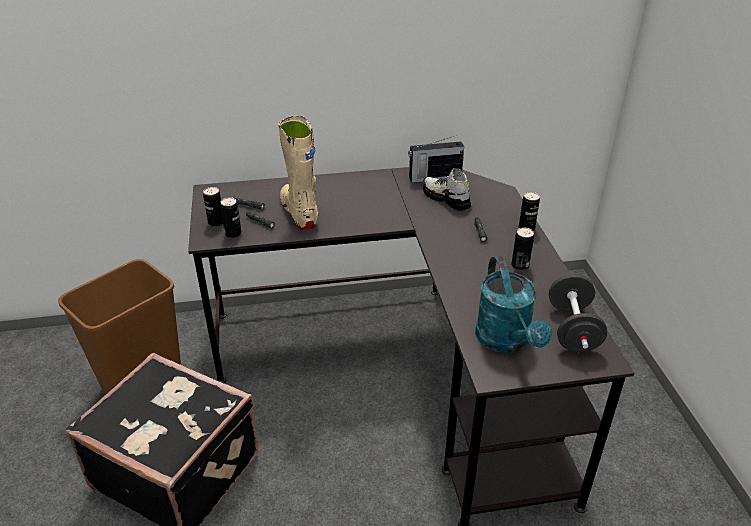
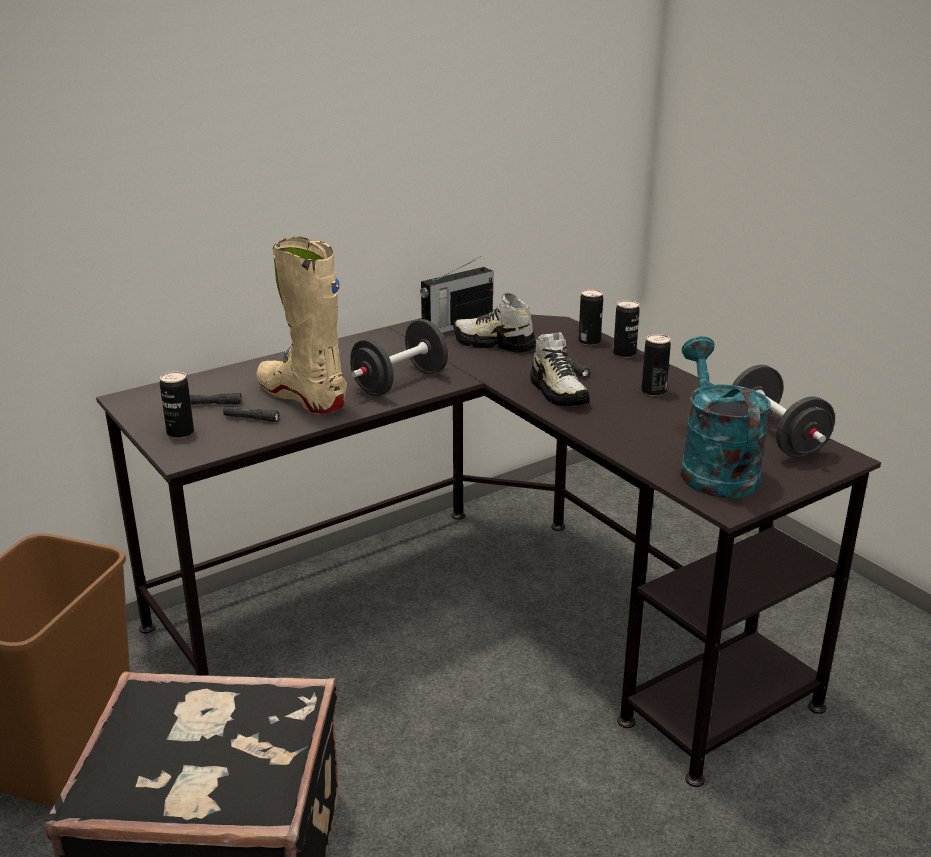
camera: 25 degrees left, 10 degrees down
(233, 234) = (221, 440): can -> can (589, 341)
(363, 216) = (400, 382): none -> black dumbbell
(455, 250) = (558, 392): none -> shoe
(507, 341) = (713, 468): turquoise watering can -> turquoise watering can turned 150 degrees counterclockwise

